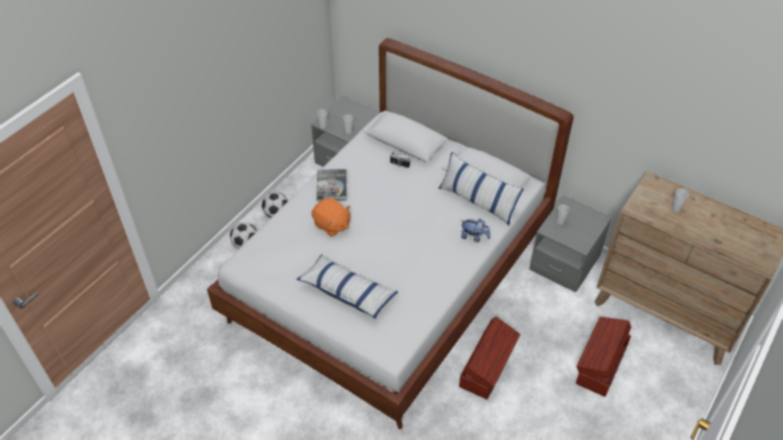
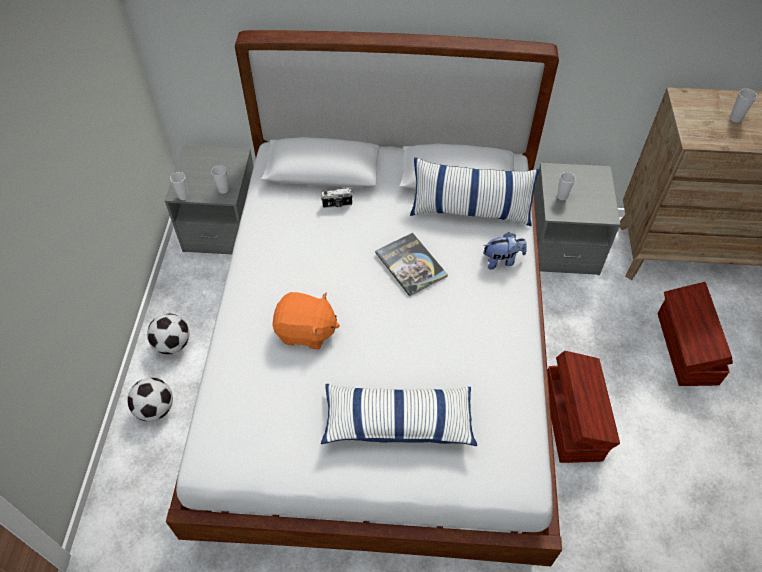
camera: 30 degrees left, 5 degrees up
(331, 185) = (265, 274): book -> book (411, 264)

